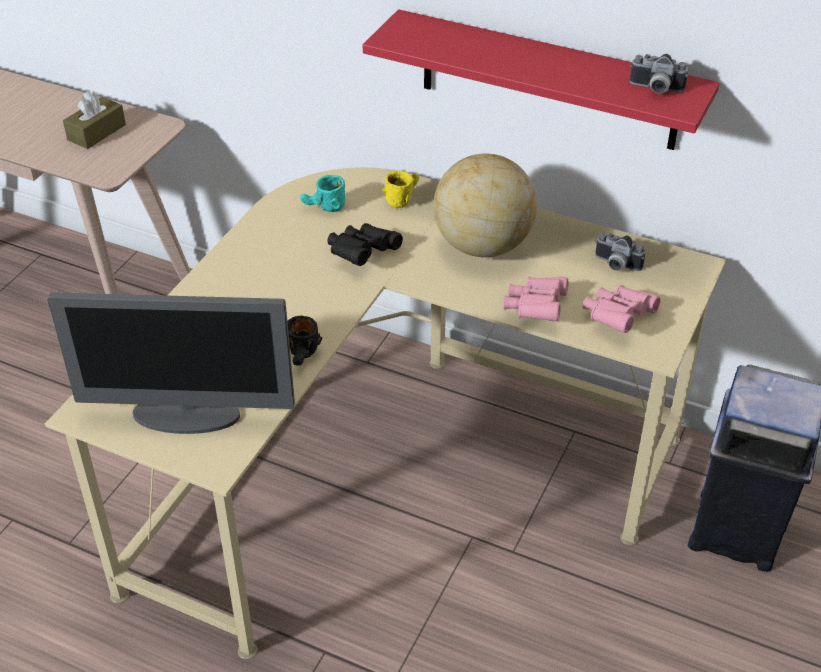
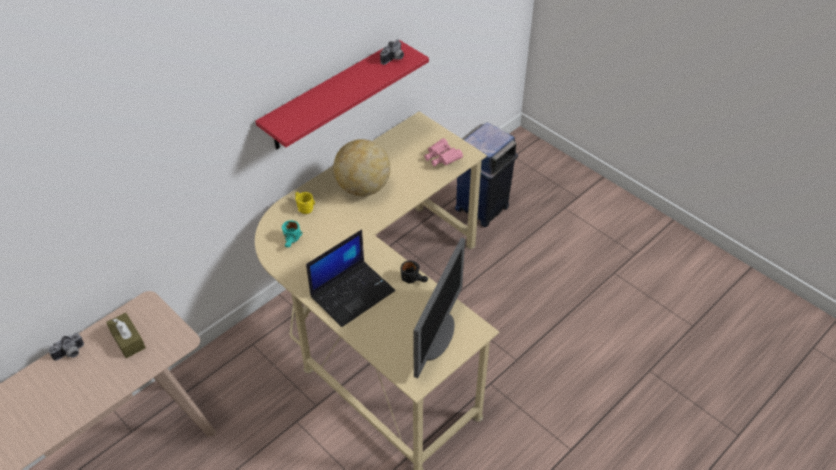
camera: 70 degrees left, 5 degrees up
(246, 295) = (352, 292): none -> laptop
(362, 254) = (343, 236): black binoculars -> none
(535, 309) = (421, 184): pink binoculars -> none
(615, 265) = (404, 147): camera -> camera (70, 354)

